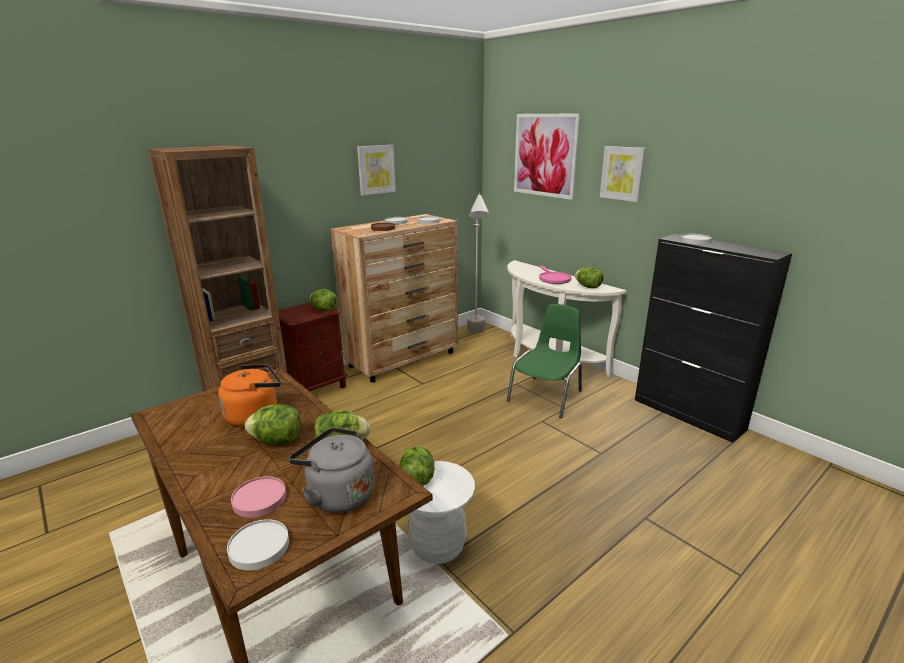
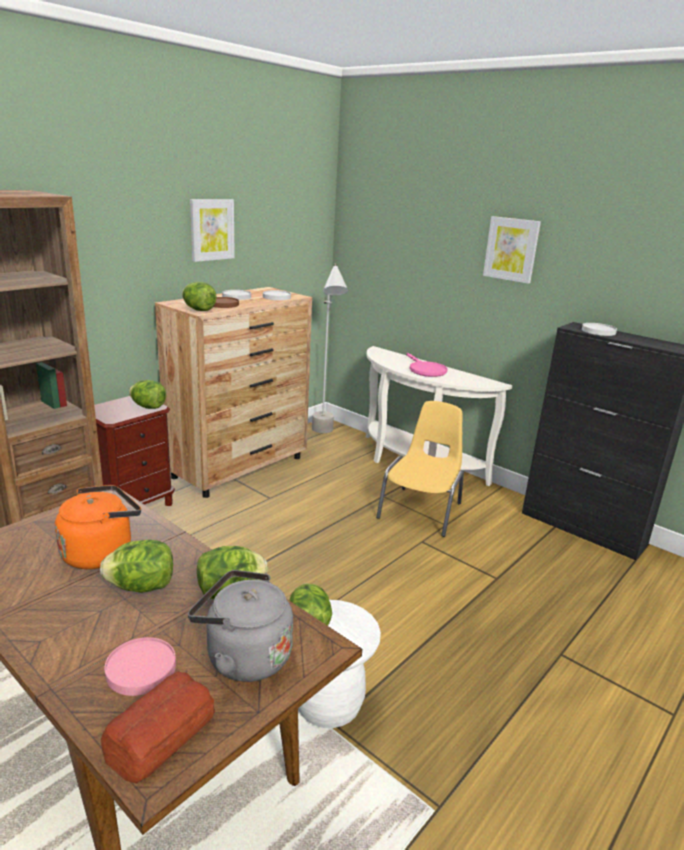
camera: 10 degrees left, 0 degrees up
(258, 547) = (159, 736): white plate -> bread
(545, 155) = (416, 222): picture -> none
(546, 396) = (421, 510): green chair -> yellow chair
(588, 287) = (468, 381): lettuce -> lettuce (199, 310)

